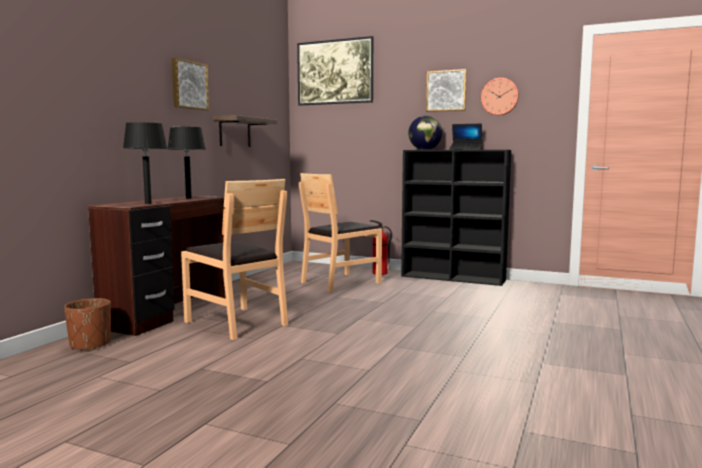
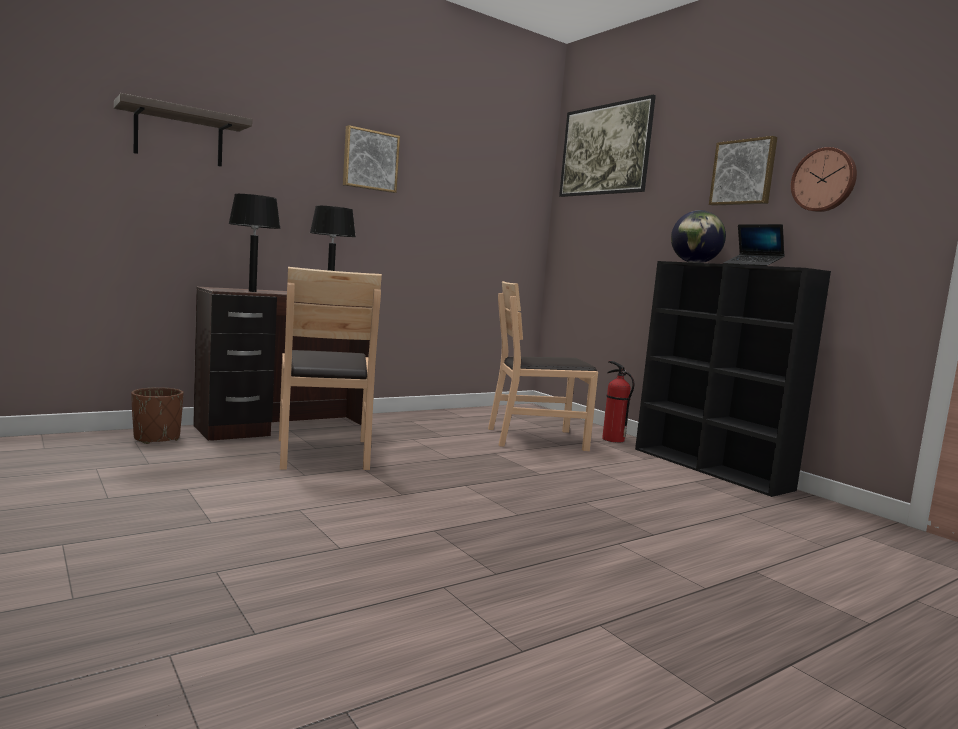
camera: 30 degrees right, 0 degrees up
(235, 132) = (443, 224): shelf -> shelf (179, 136)

